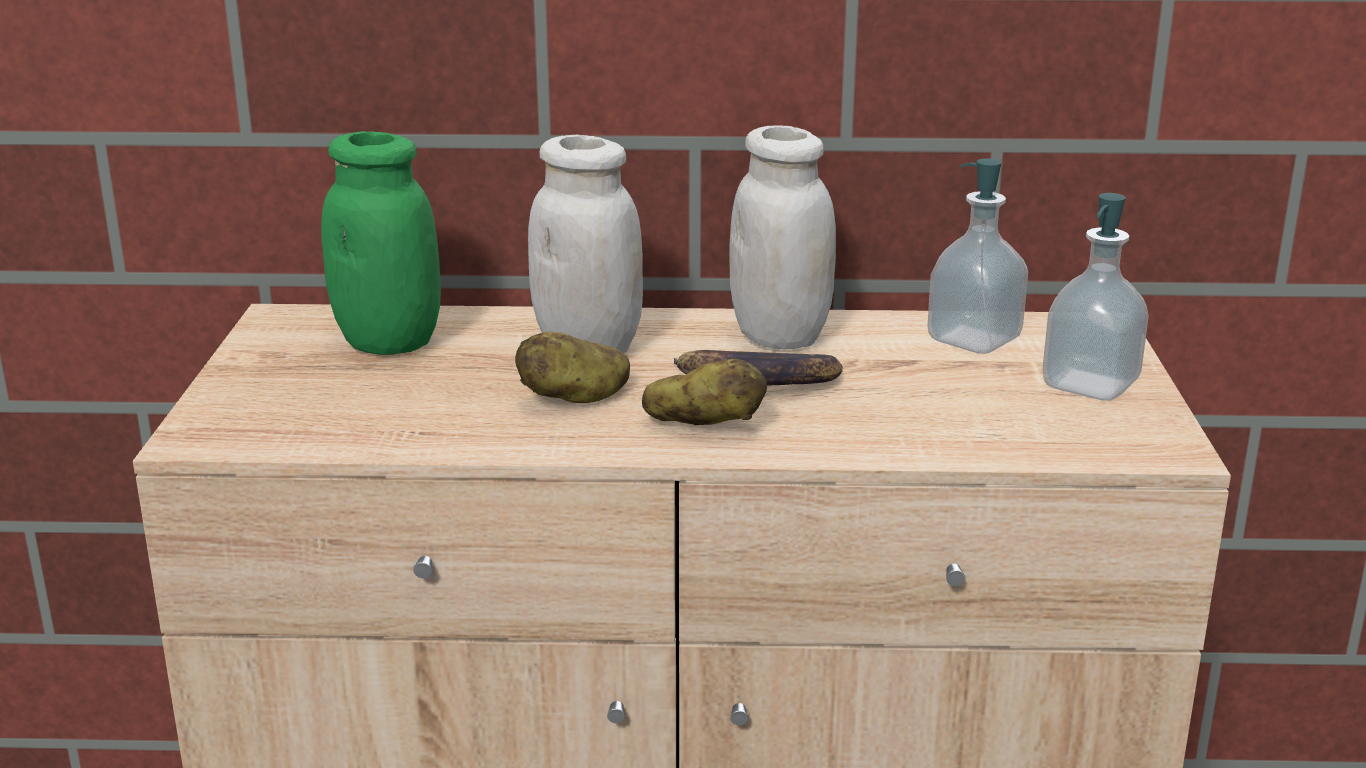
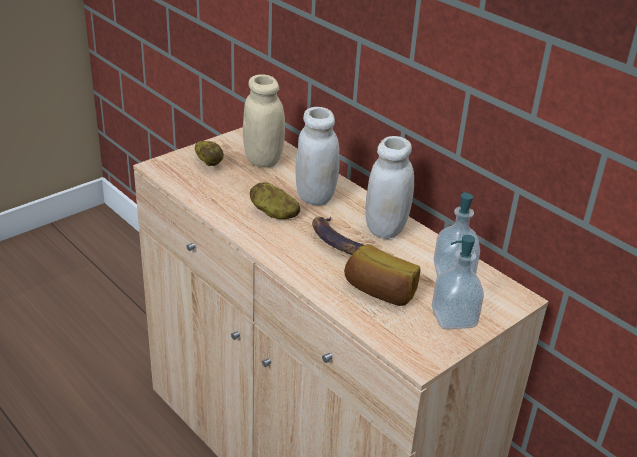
camera: 45 degrees right, 10 degrees up
(389, 342) = (263, 160): green jar -> beige jar
(705, 426) = (290, 248): potato -> potato (209, 163)
(943, 407) = (379, 291): none -> bread

